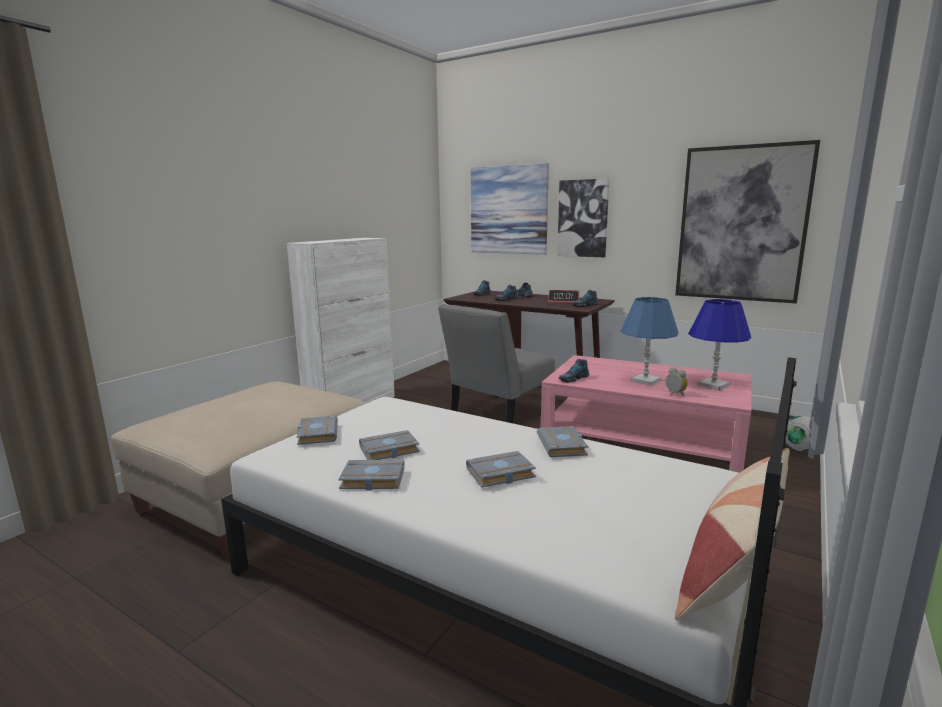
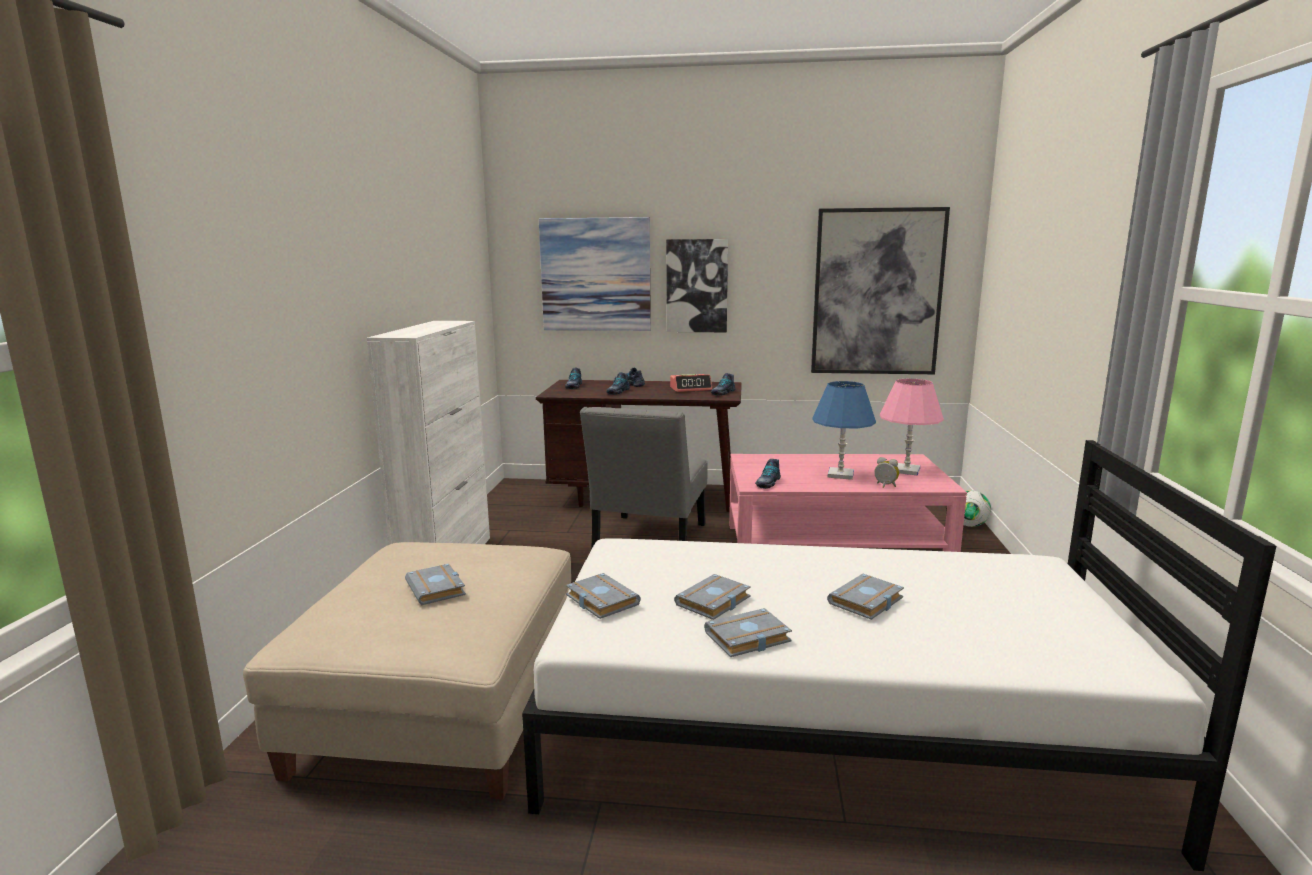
camera: 25 degrees left, 0 degrees up
(563, 446) = (879, 560): grey book -> grey book (438, 589)
(713, 385) = (906, 470): blue table lamp -> pink table lamp
(733, 565) = (1142, 637): pillow -> none

